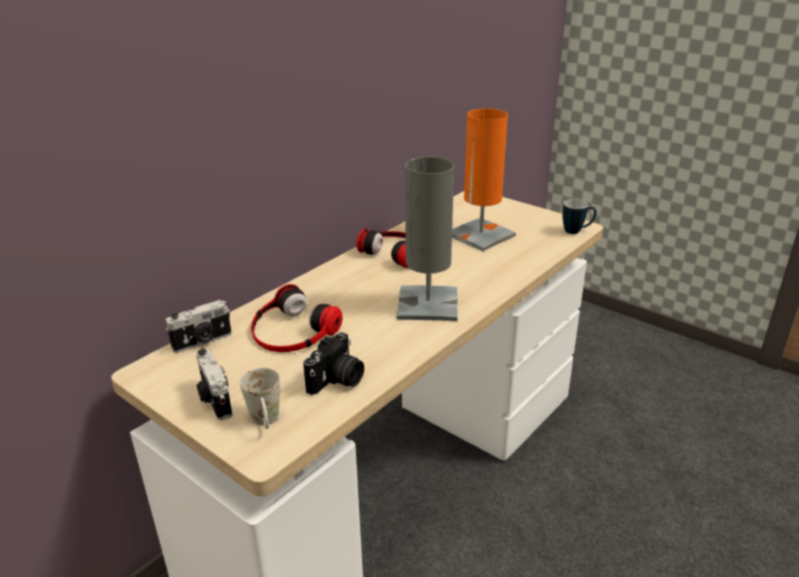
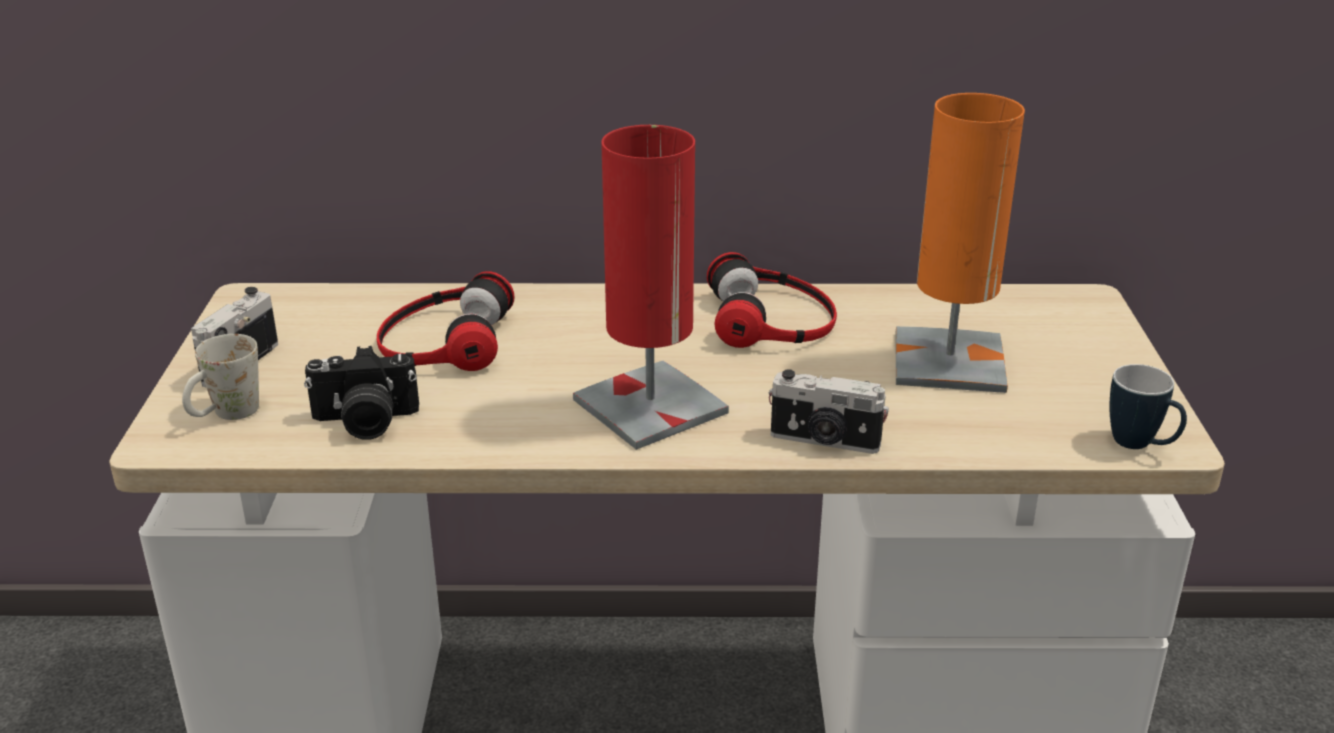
camera: 50 degrees right, 0 degrees up
(203, 341) = (348, 299): camera -> camera (824, 441)
(428, 304) = (650, 406): grey table lamp -> red table lamp

